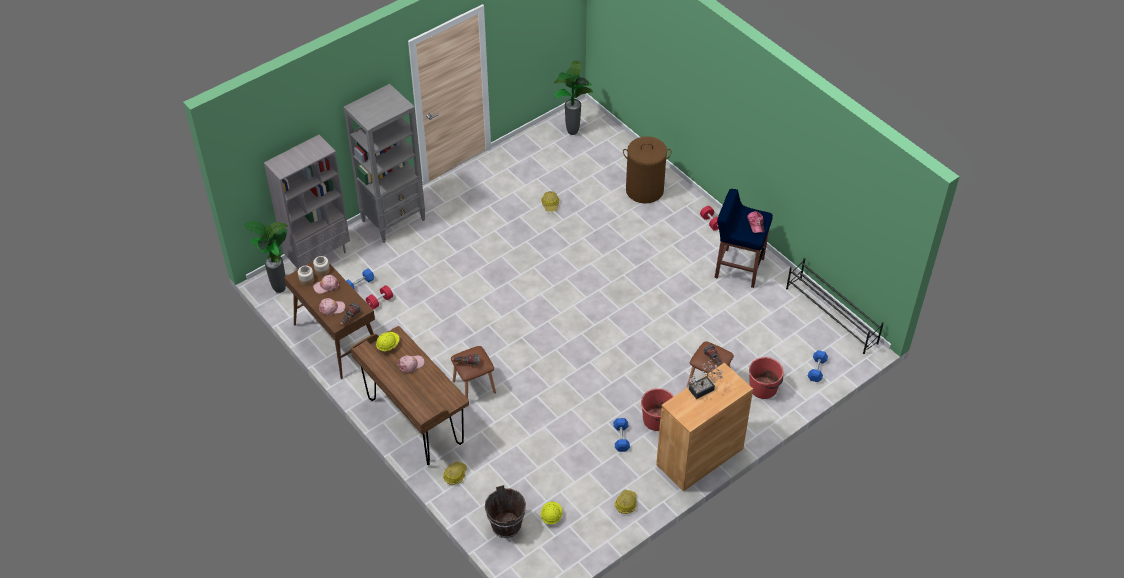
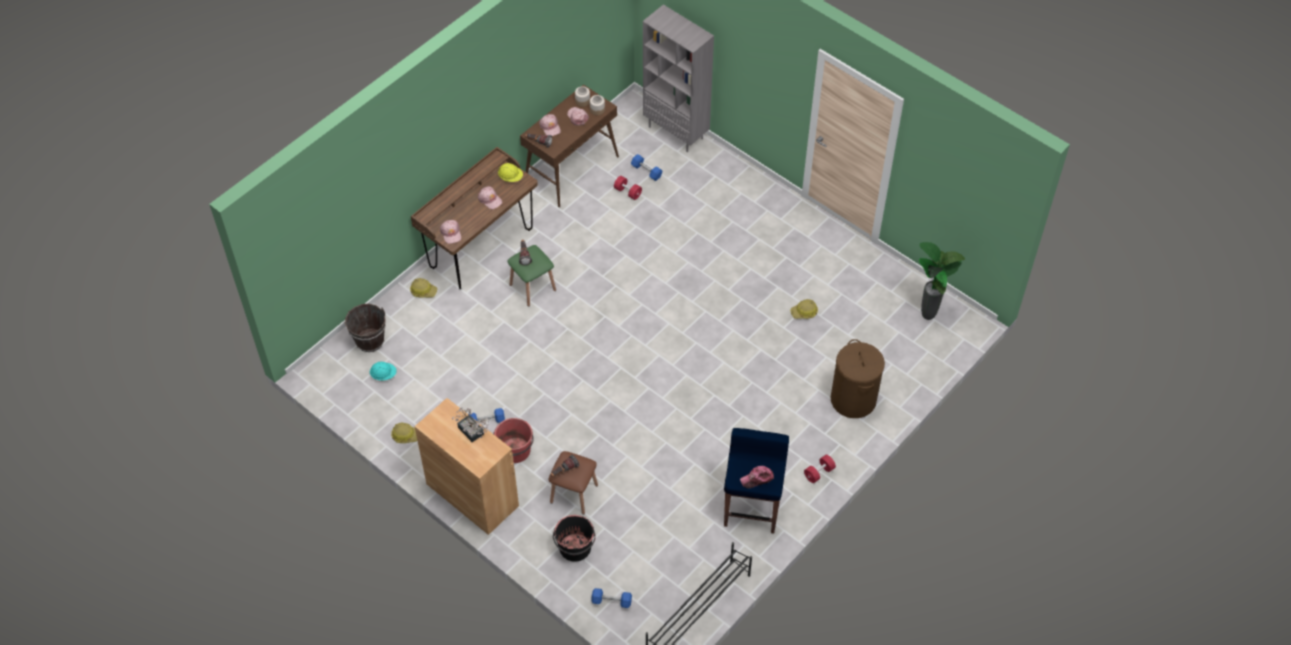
camera: 80 degrees right, 5 degrees up
(279, 289) = (626, 112): potted plant -> none
(394, 220) = (742, 181): grey bookcase -> none
(445, 399) = (451, 233): none -> pink cap
(474, 386) = (532, 287): brown stool -> green stool
(551, 516) = (384, 375): yellow hard hat -> turquoise hard hat
(763, 388) = (575, 548): red bucket -> black bucket

